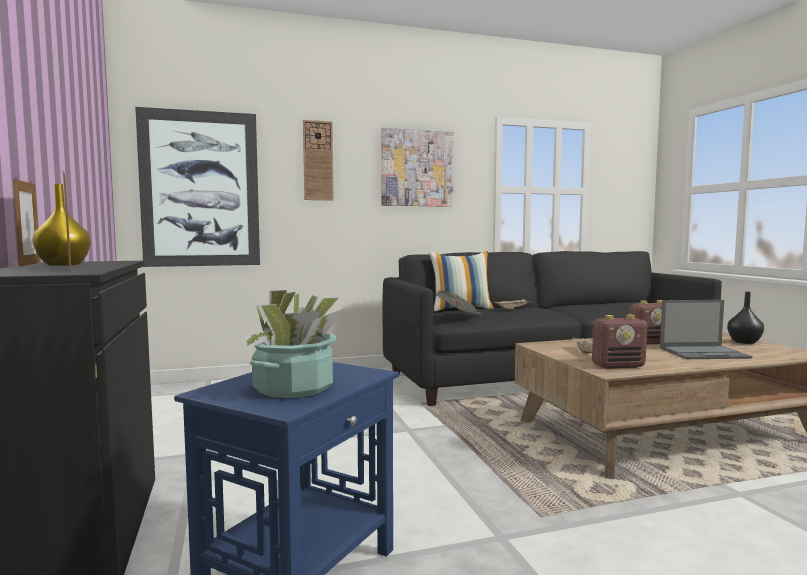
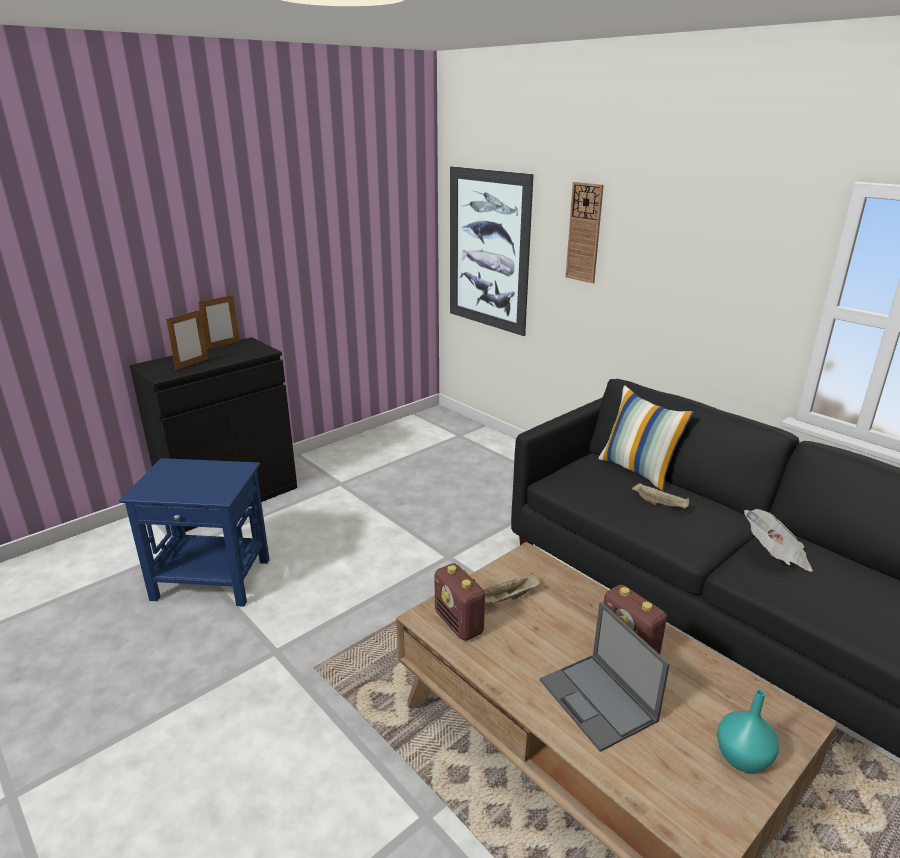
camera: 65 degrees right, 20 degrees up
(64, 264) = (222, 352): yellow vase -> none
(294, 387) = (179, 483): potted plant -> none
(417, 168) = (699, 257): picture -> none
(459, 315) = (580, 479): newspaper -> newspaper (775, 555)
(743, 342) = (741, 757): black vase -> turquoise vase

